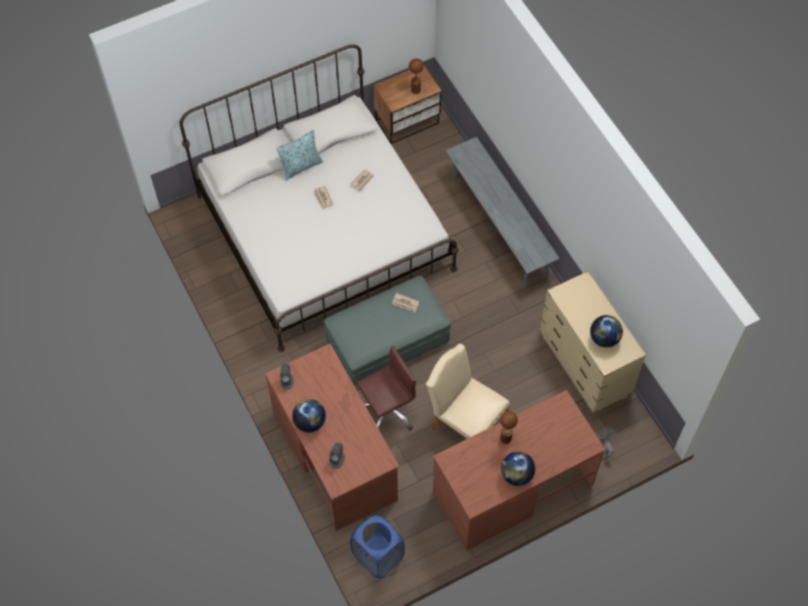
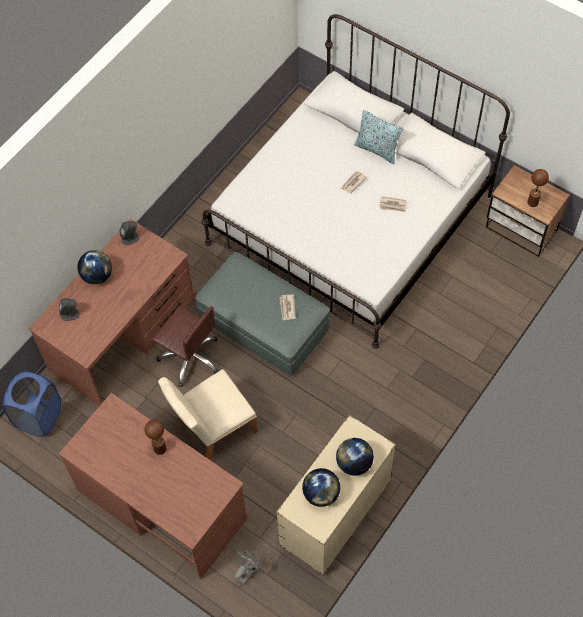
camera: 65 degrees right, 0 degrees up
(464, 421) = (212, 429): beige chair -> beige chair turned 135 degrees counterclockwise
(498, 225) = (452, 363): grey bench -> none
(516, 475) = (124, 475): globe -> globe (354, 463)

